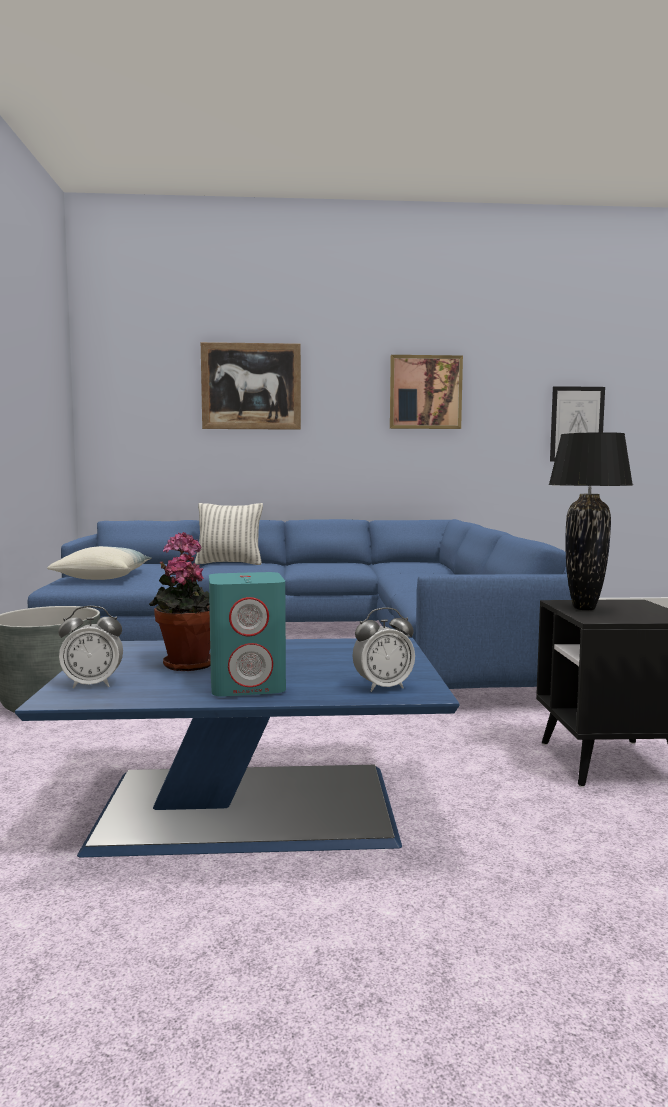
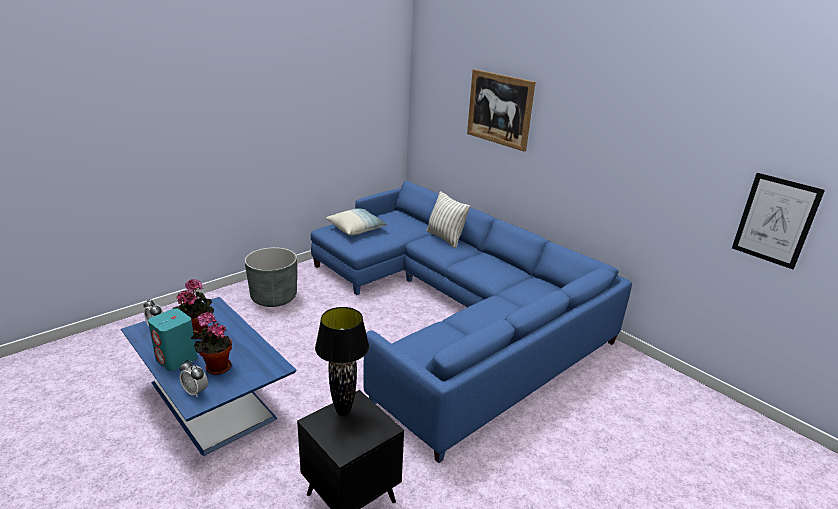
camera: 50 degrees right, 20 degrees up
(329, 668) = (216, 367): none -> potted plant
(425, 392) = (624, 145): picture -> none

